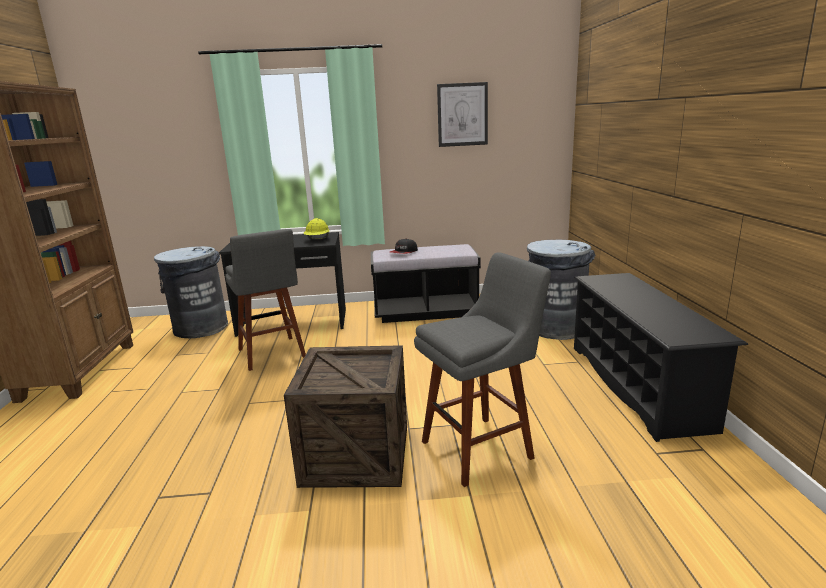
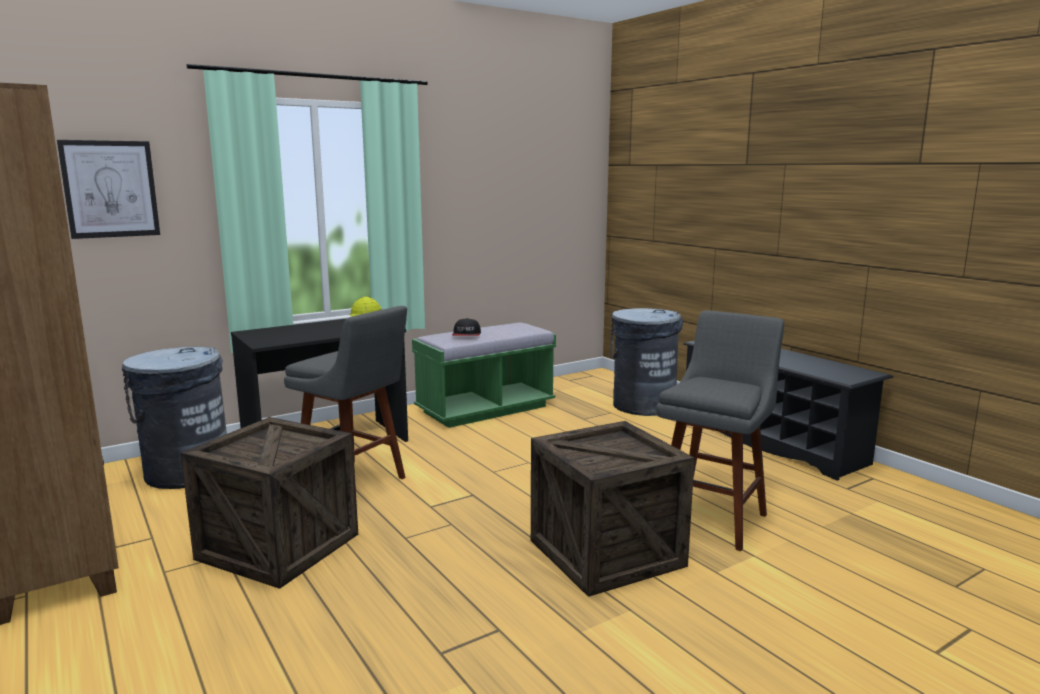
camera: 30 degrees left, 5 degrees down
(179, 390) = (278, 546): none -> crate
(425, 312) = (485, 409): black bench -> green bench
(462, 114) = (504, 170): picture -> picture (110, 189)

